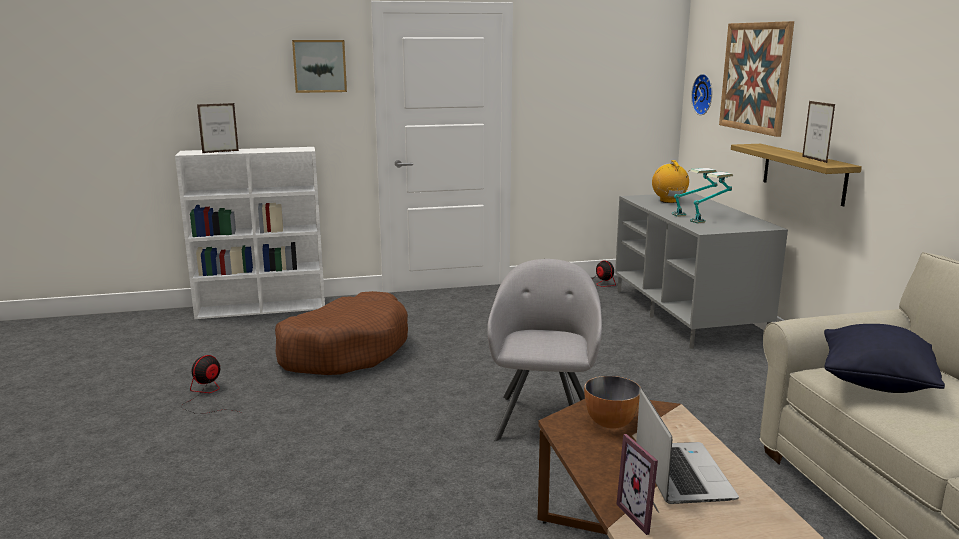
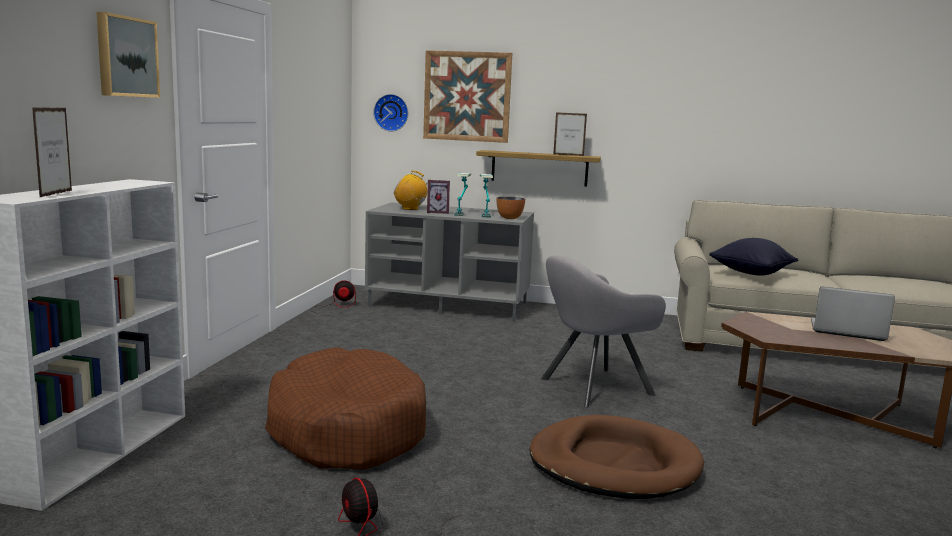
camera: 65 degrees left, 5 degrees down
(366, 453) = (614, 464): none -> brown dog bed
(543, 417) = (592, 387): grey armchair -> grey armchair turned 60 degrees counterclockwise
(610, 423) = (773, 329): bowl -> bowl (510, 218)
(644, 515) = (899, 348): picture frame -> picture frame (438, 212)

